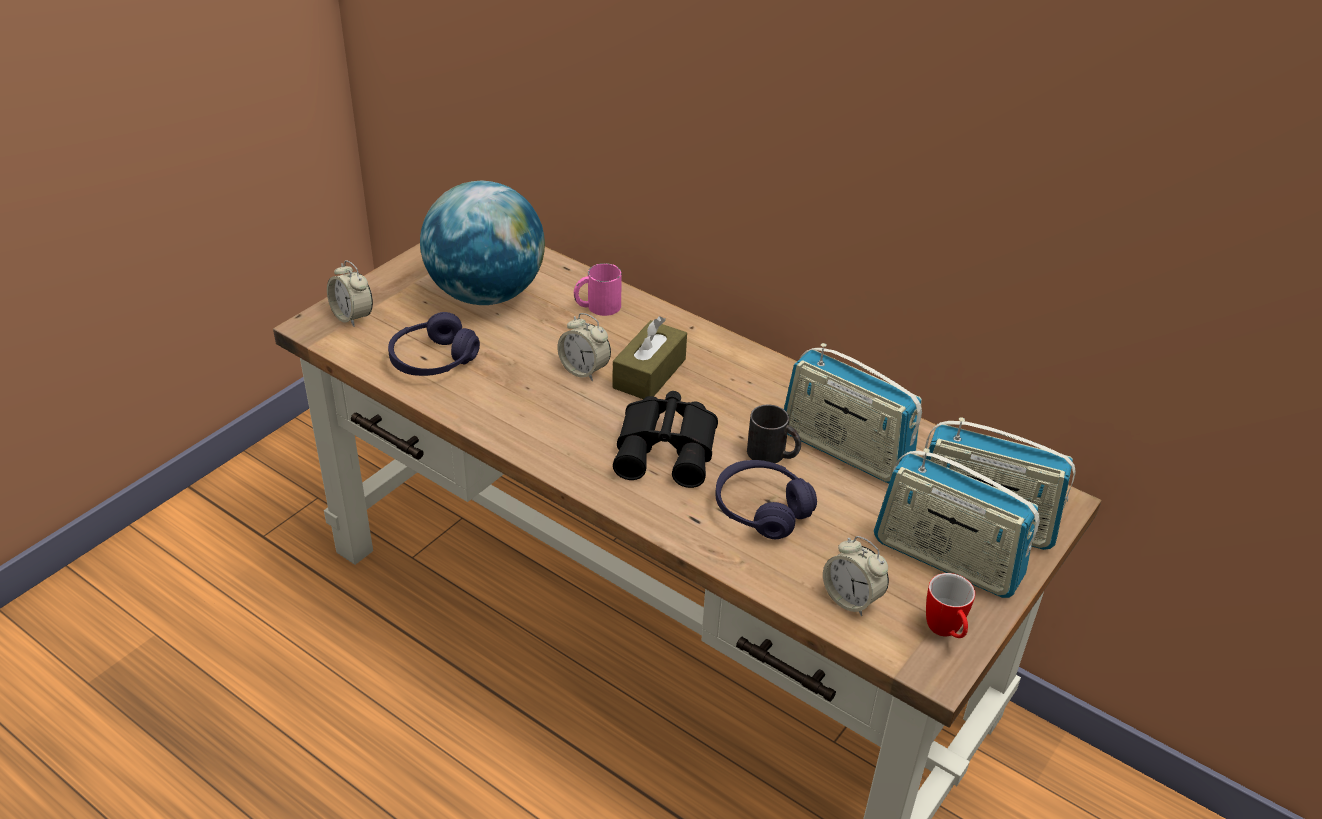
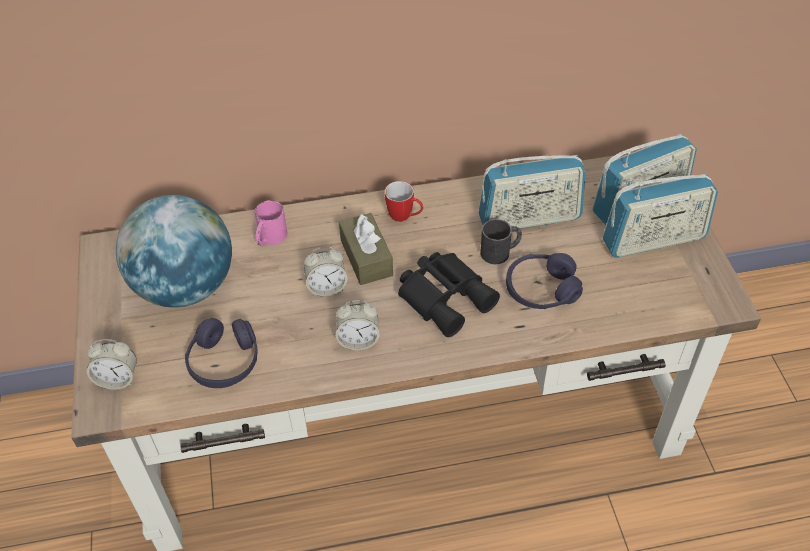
camera: 45 degrees left, 10 degrees up
(851, 599) = (647, 301): alarm clock -> alarm clock (358, 340)
(946, 632) = (705, 280): mug -> mug (405, 217)

